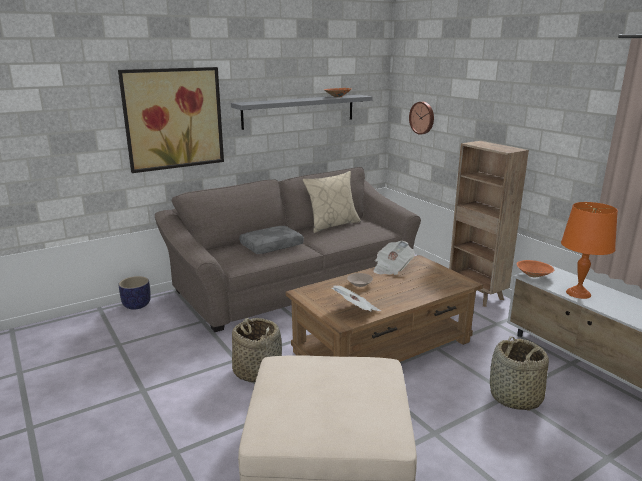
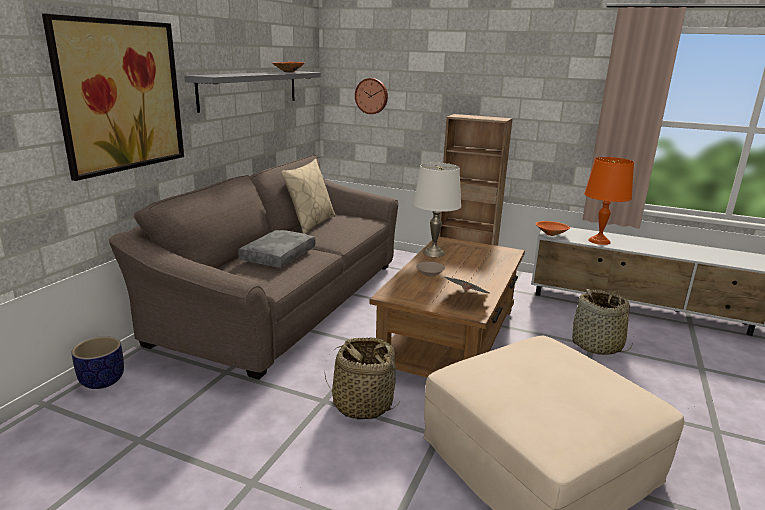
camera: 35 degrees left, 0 degrees up
(391, 268) = (434, 253): newspaper -> white table lamp

